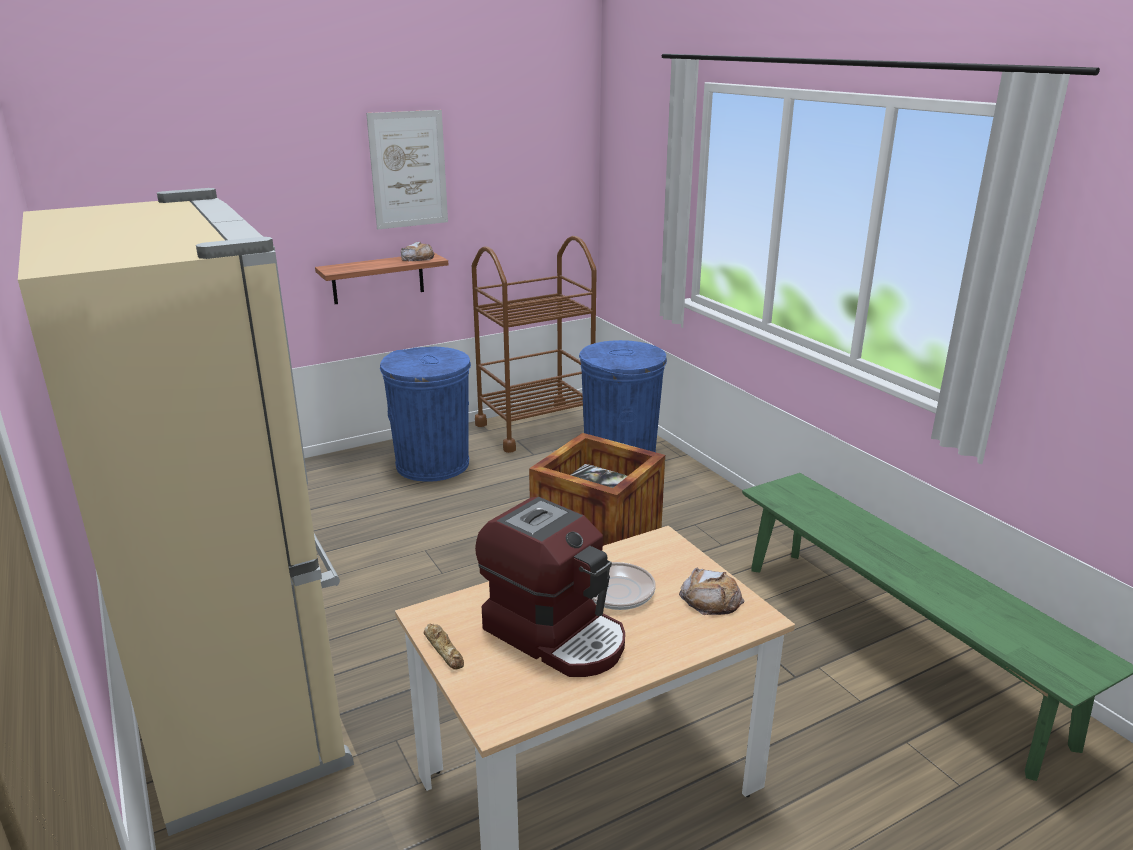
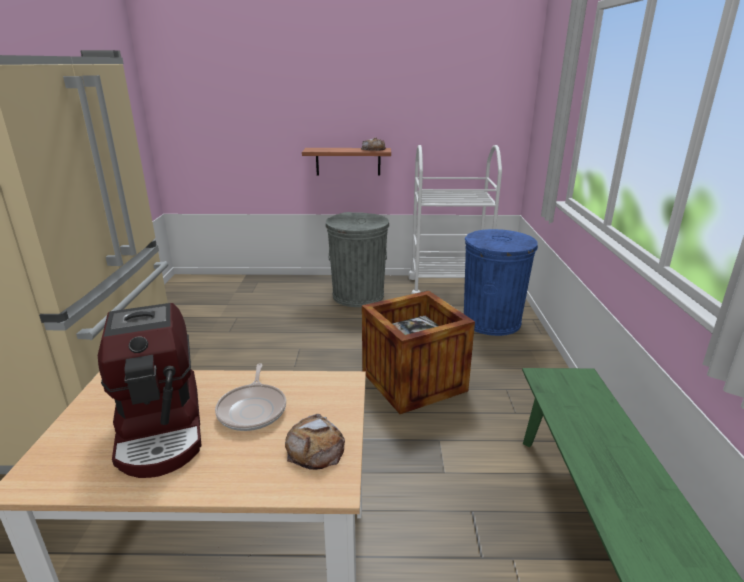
camera: 30 degrees right, 0 degrees up
(408, 169) = (376, 85): picture -> none
(433, 464) = (358, 296): blue trash can -> grey trash can
(444, 650) = (81, 409): bread -> none
(535, 427) = (448, 288): brown cart -> white cart

